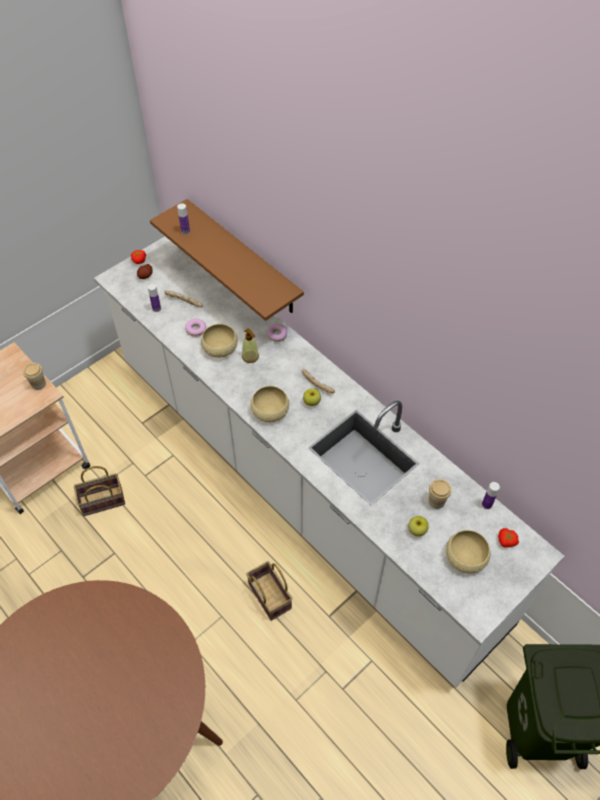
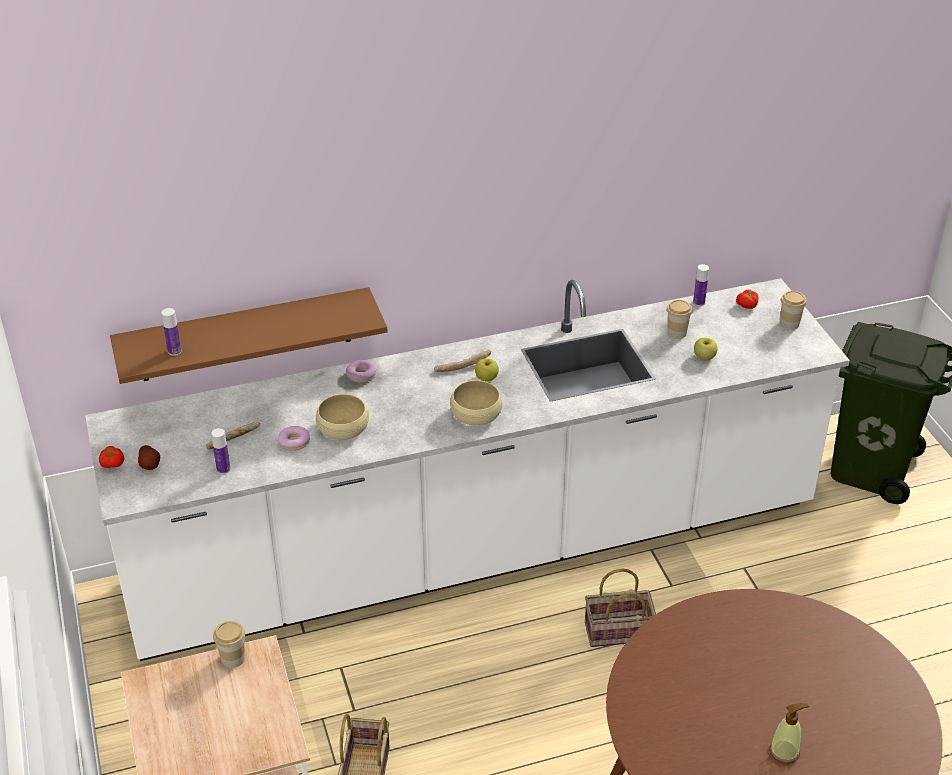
camera: 65 degrees left, 15 degrees down
(250, 356) = (379, 407): soap dispenser -> soap dispenser (784, 752)
(465, 557) = (752, 336): beige bowl -> none
(501, 581) = (789, 324): none -> cup

